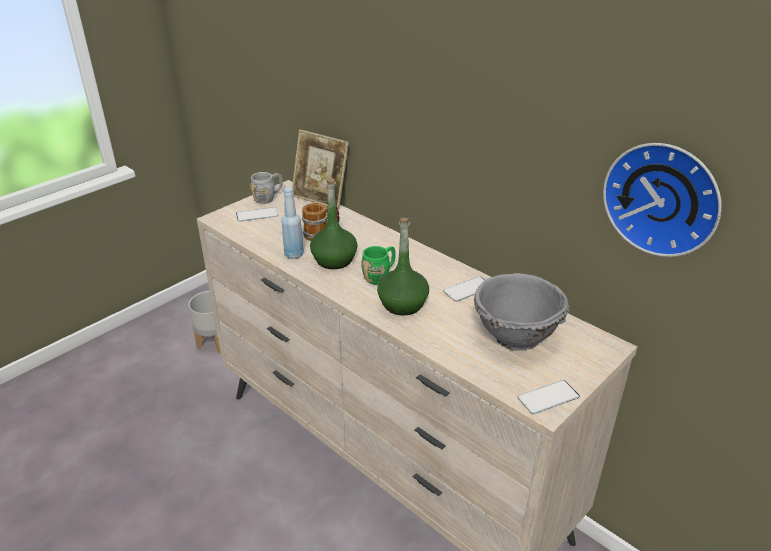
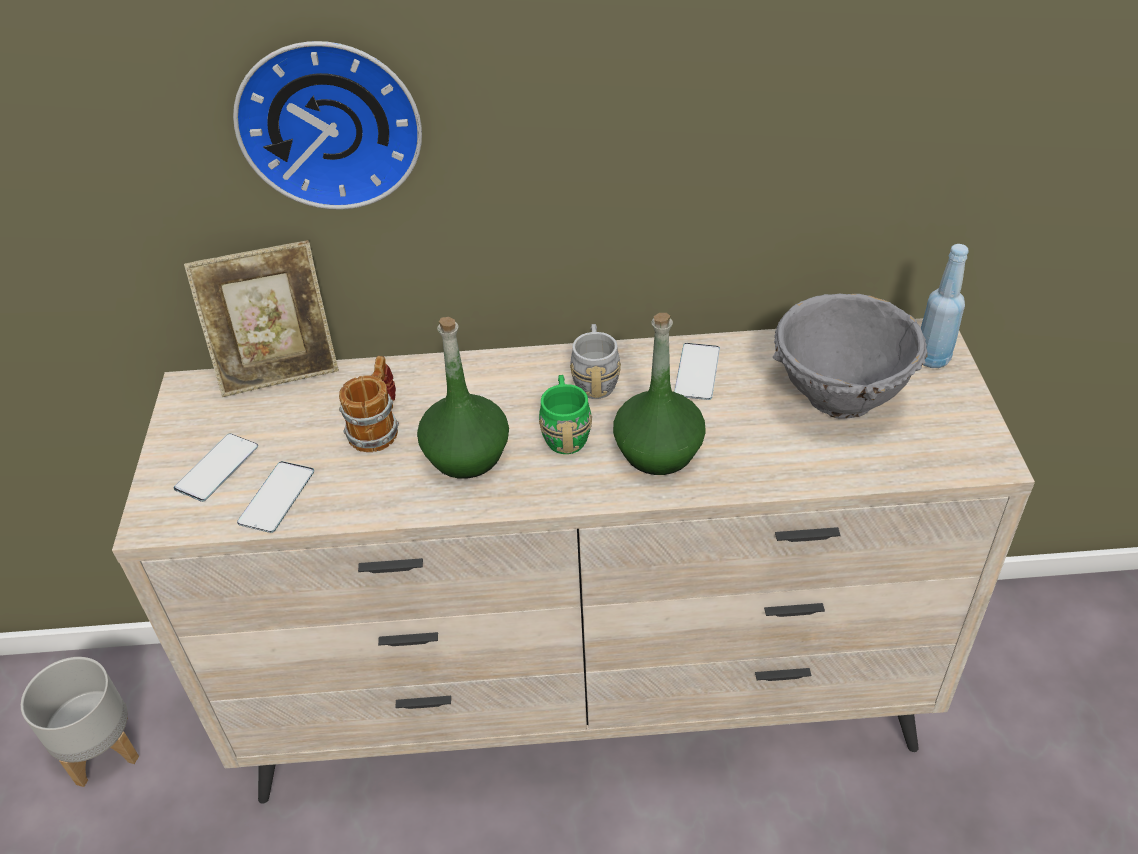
camera: 45 degrees left, 10 degrees up
(268, 197) = (186, 425): grey mug -> grey mug (595, 379)
(294, 254) = (393, 490): blue bottle -> blue bottle (932, 358)
(548, 397) = (974, 445): phone -> phone (277, 497)
(663, 197) = (973, 100): wall clock -> wall clock (330, 121)

